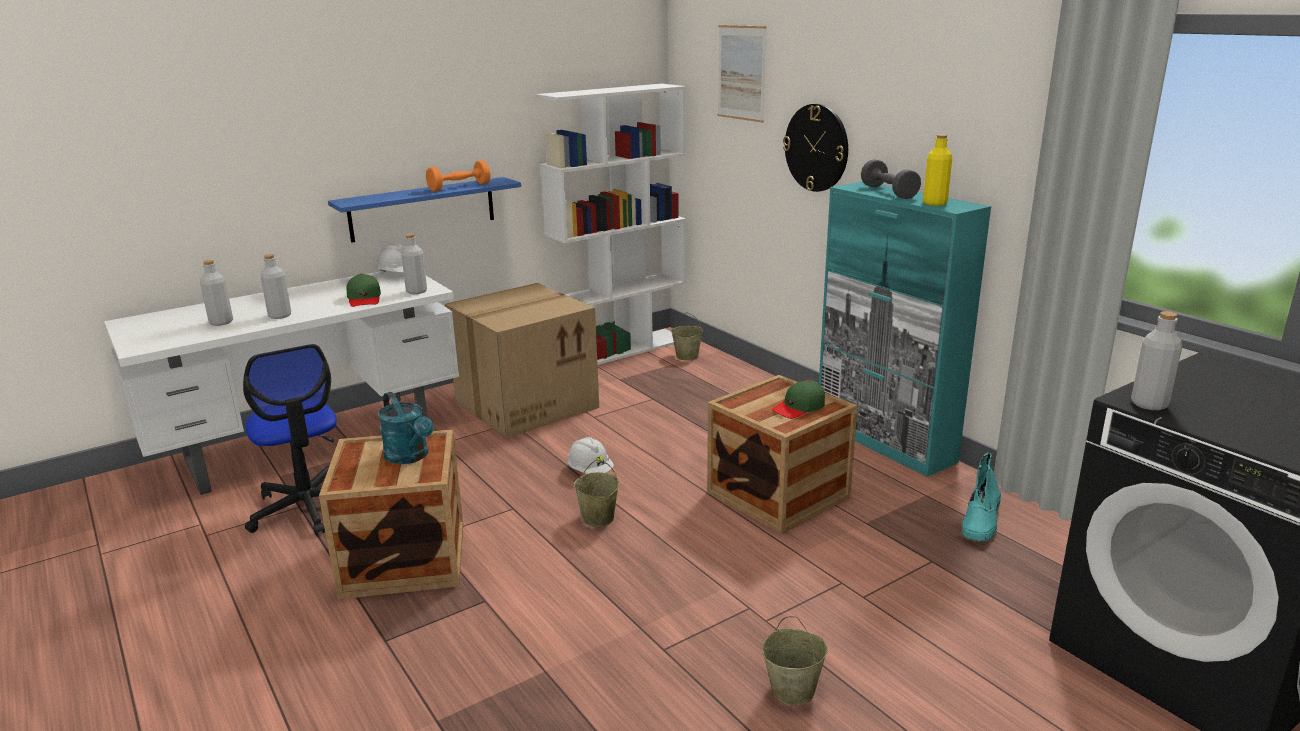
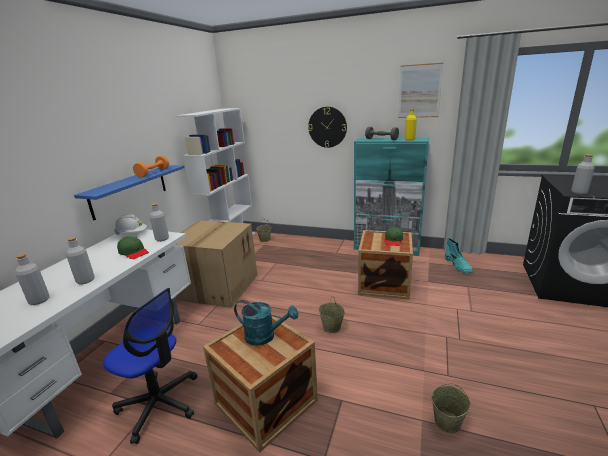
camera: 35 degrees left, 0 degrees up
(590, 471) = (296, 306): white hard hat -> none
(741, 73) = (275, 97): picture -> picture (419, 91)
(793, 690) = (512, 363): beige bucket -> beige bucket (447, 421)

